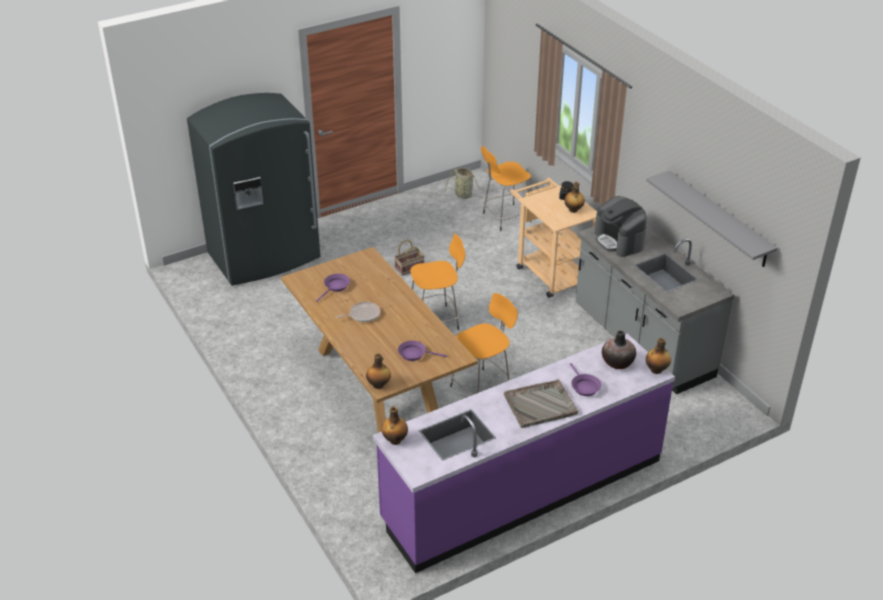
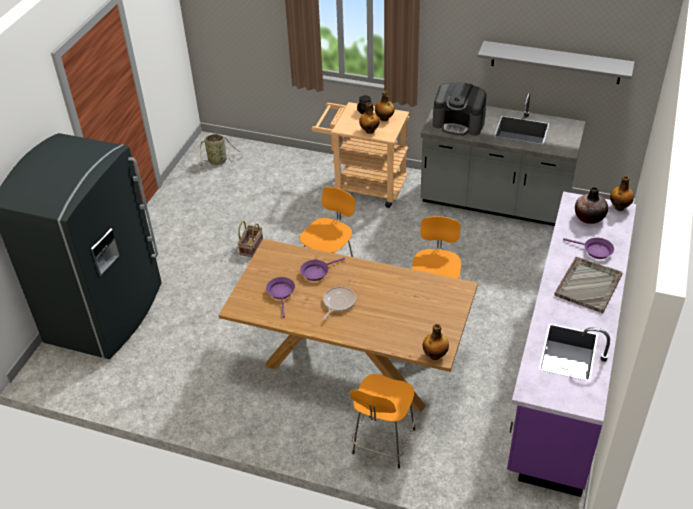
camera: 40 degrees left, 5 degrees up
(395, 440) = (534, 390): bottle -> bottle (369, 130)
(415, 354) = (425, 309): purple frying pan -> purple frying pan (317, 272)
(505, 218) = (275, 162): orange stool -> orange stool (383, 443)

